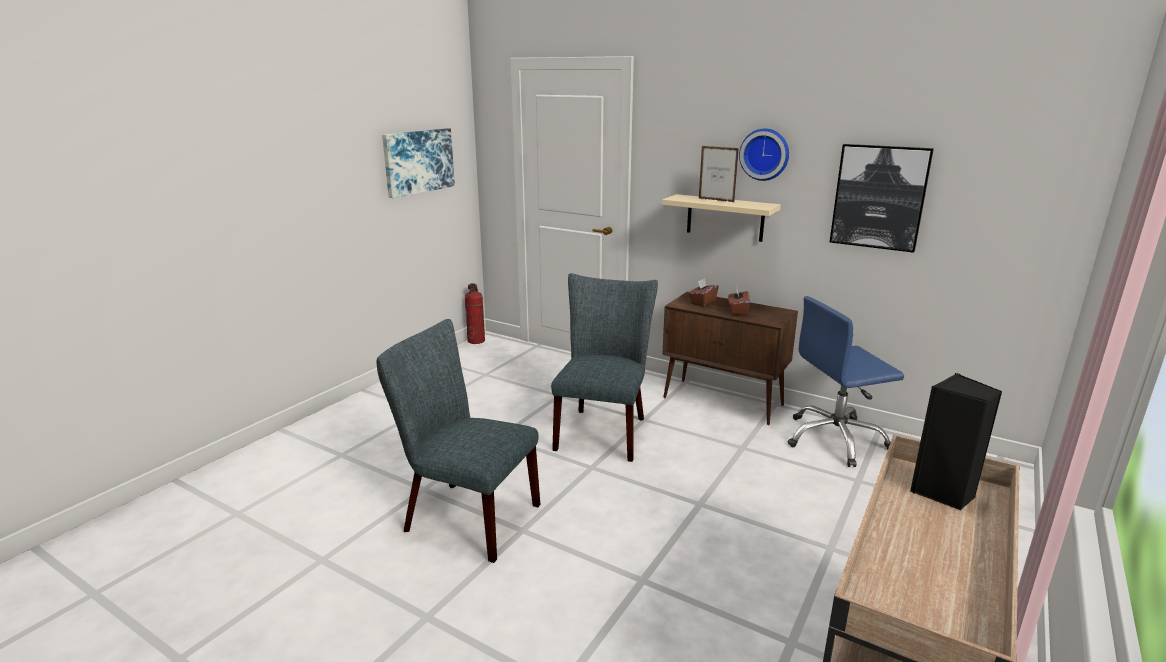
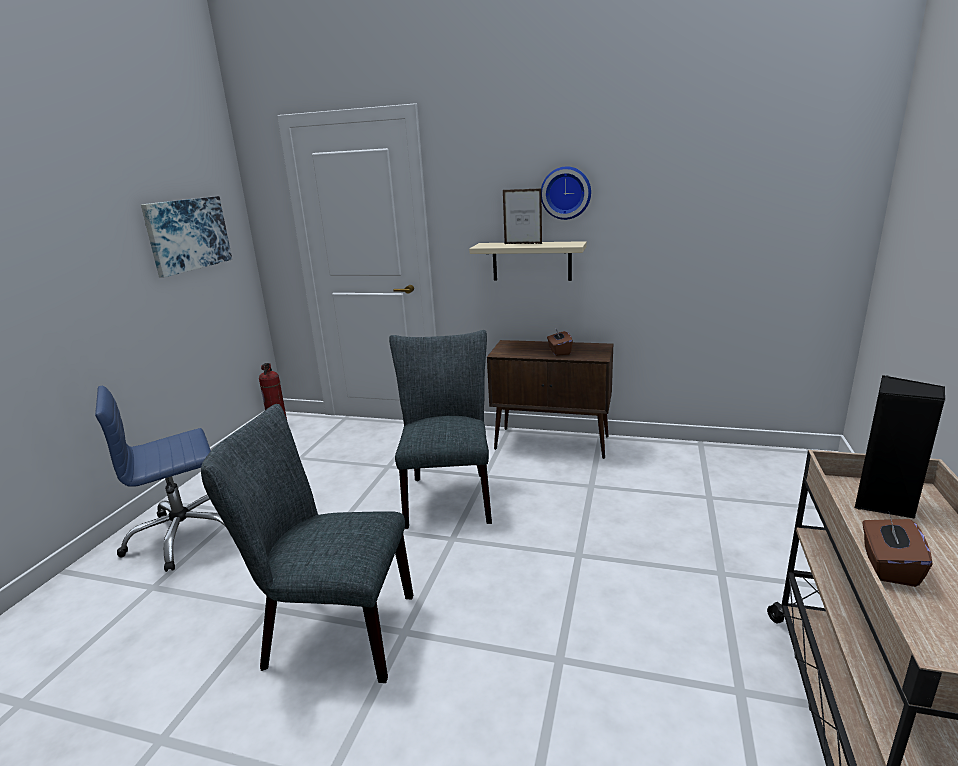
camera: 15 degrees left, 0 degrees up
(702, 302) = (521, 348): brown tissue box -> brown tissue box (888, 566)
(835, 439) = (669, 461): blue office chair -> blue office chair (184, 536)
(879, 197) = (681, 223): picture -> none

